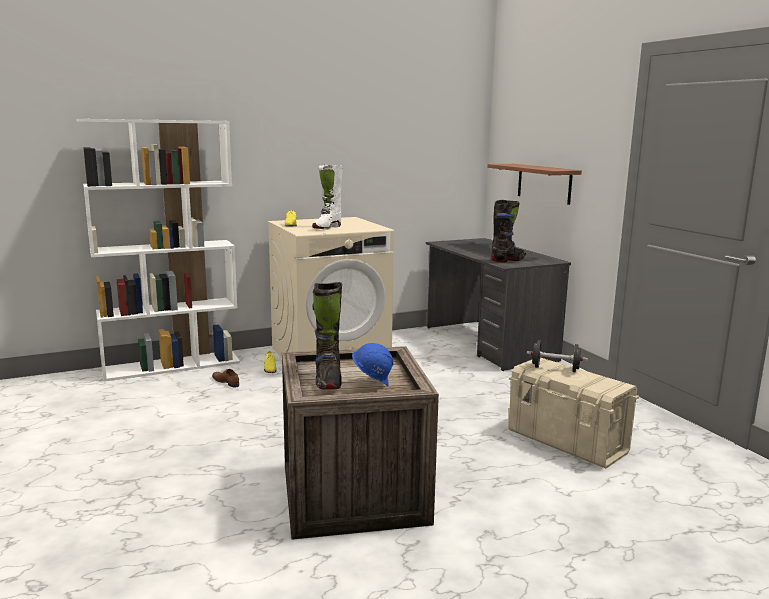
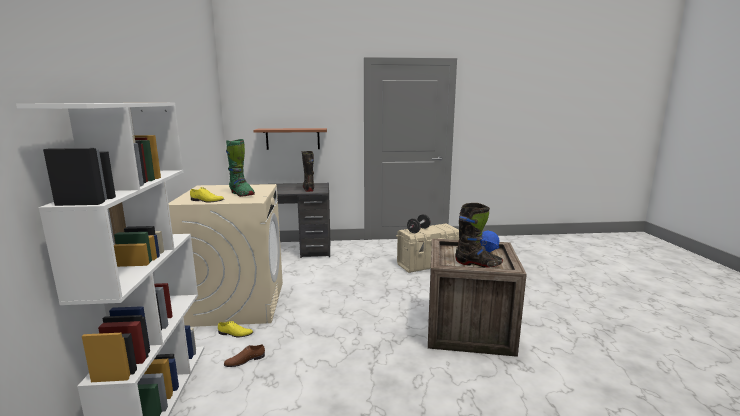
camera: 70 degrees left, 0 degrees up
(327, 228) = (241, 194): white boot -> green boot

